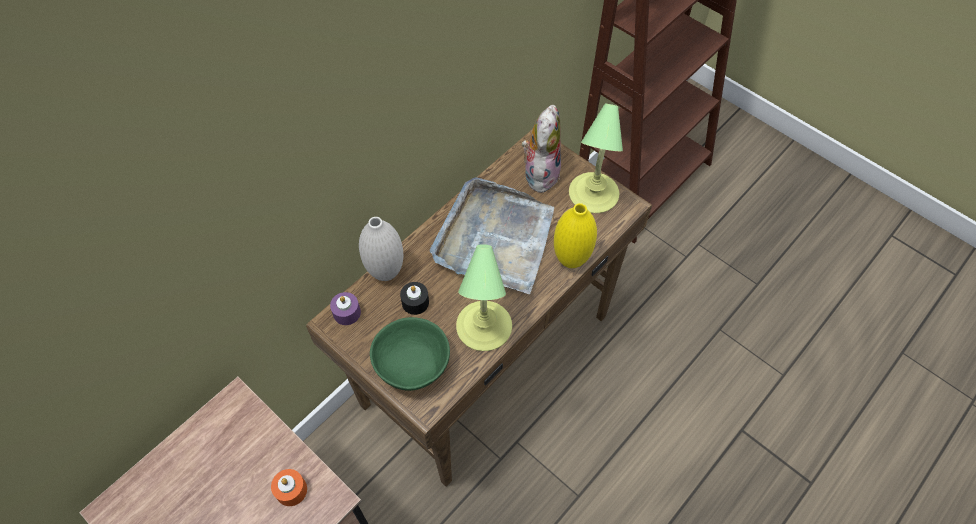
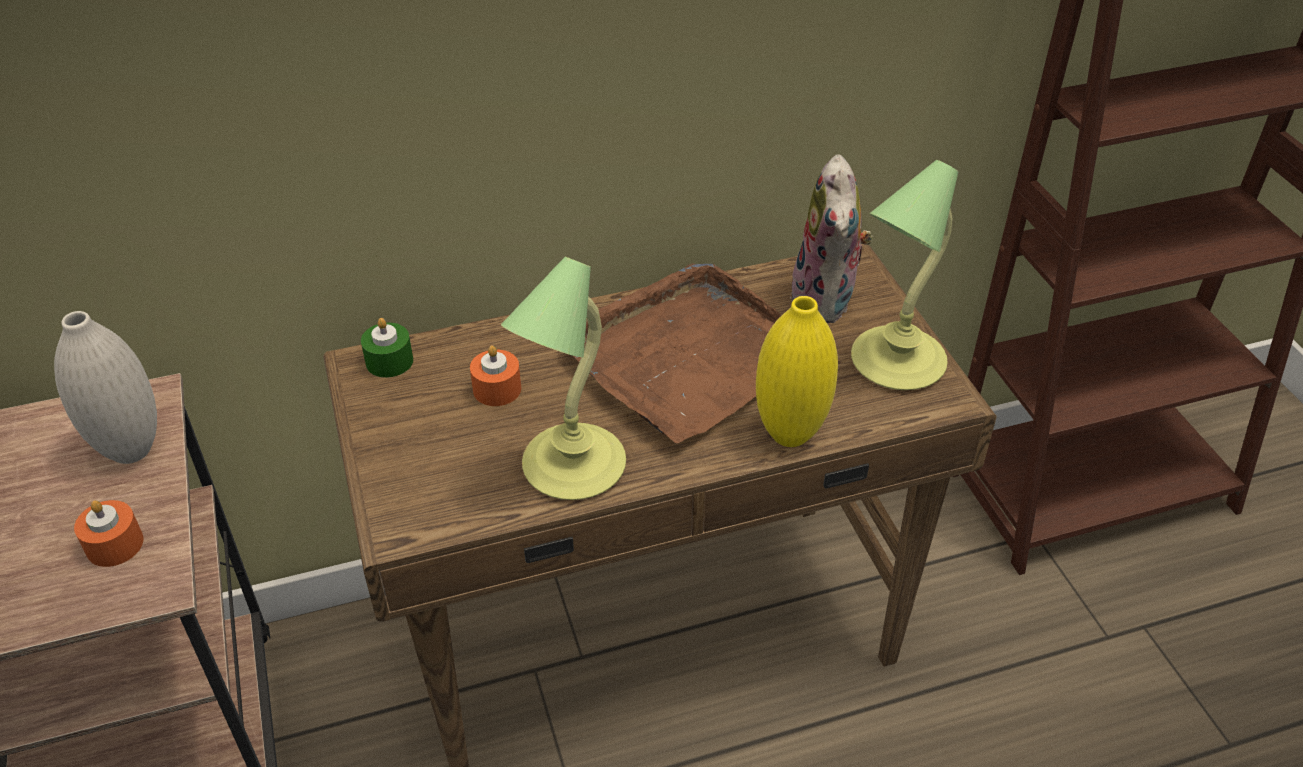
camera: 30 degrees right, 15 degrees down
(347, 313) = (389, 361): purple candle -> green candle
(386, 272) = (486, 335): white vase -> white vase (131, 450)
(413, 365) = (425, 468): green bowl -> none
(415, 302) = (497, 389): black candle -> orange candle
(494, 239) = (685, 357): grey tray -> brown tray
(540, 173) = (827, 301): plush toy -> plush toy turned 135 degrees clockwise

